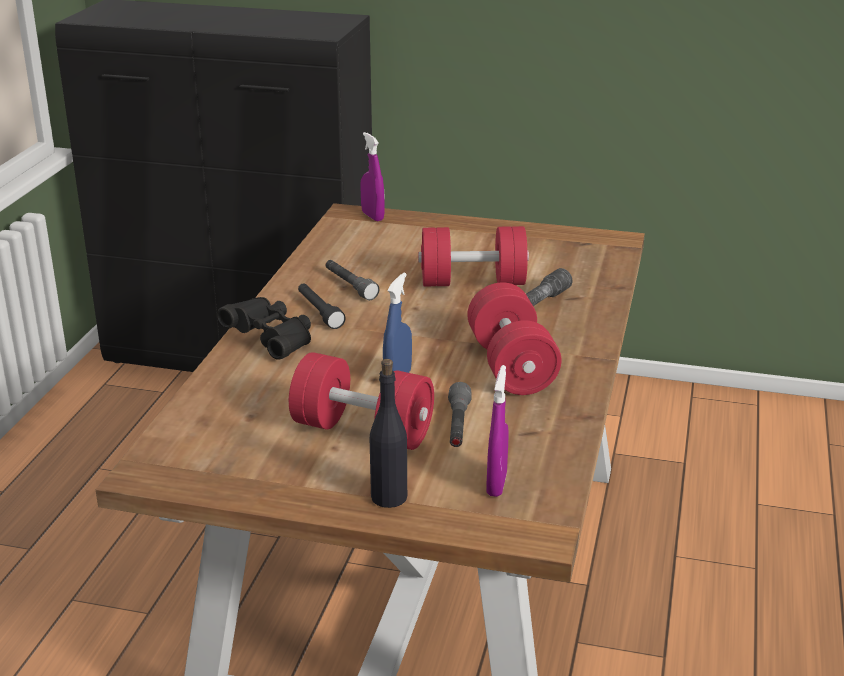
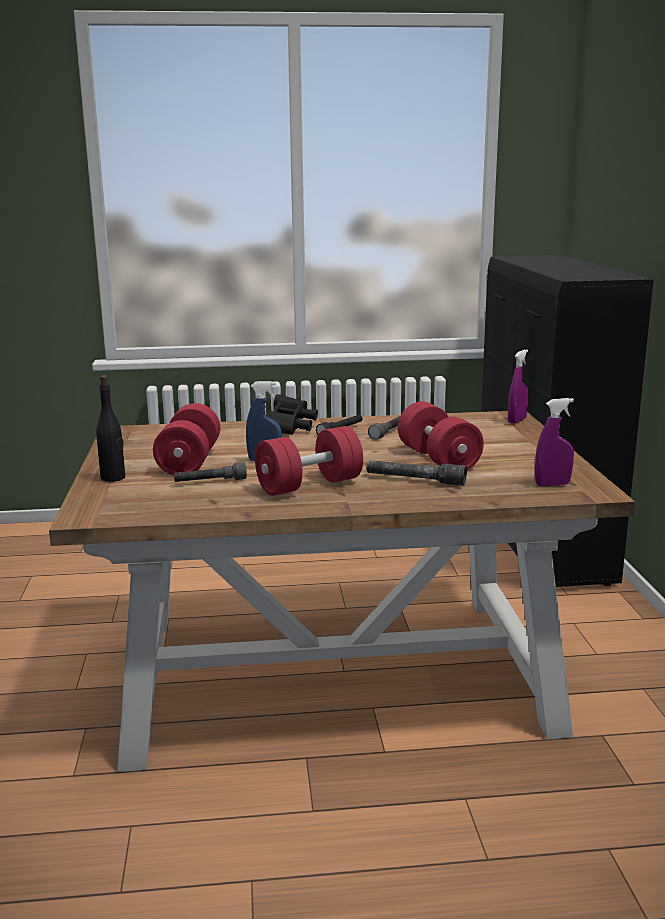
camera: 70 degrees right, 10 degrees down
(496, 484) = (139, 500): purple spray bottle -> purple spray bottle (552, 484)

